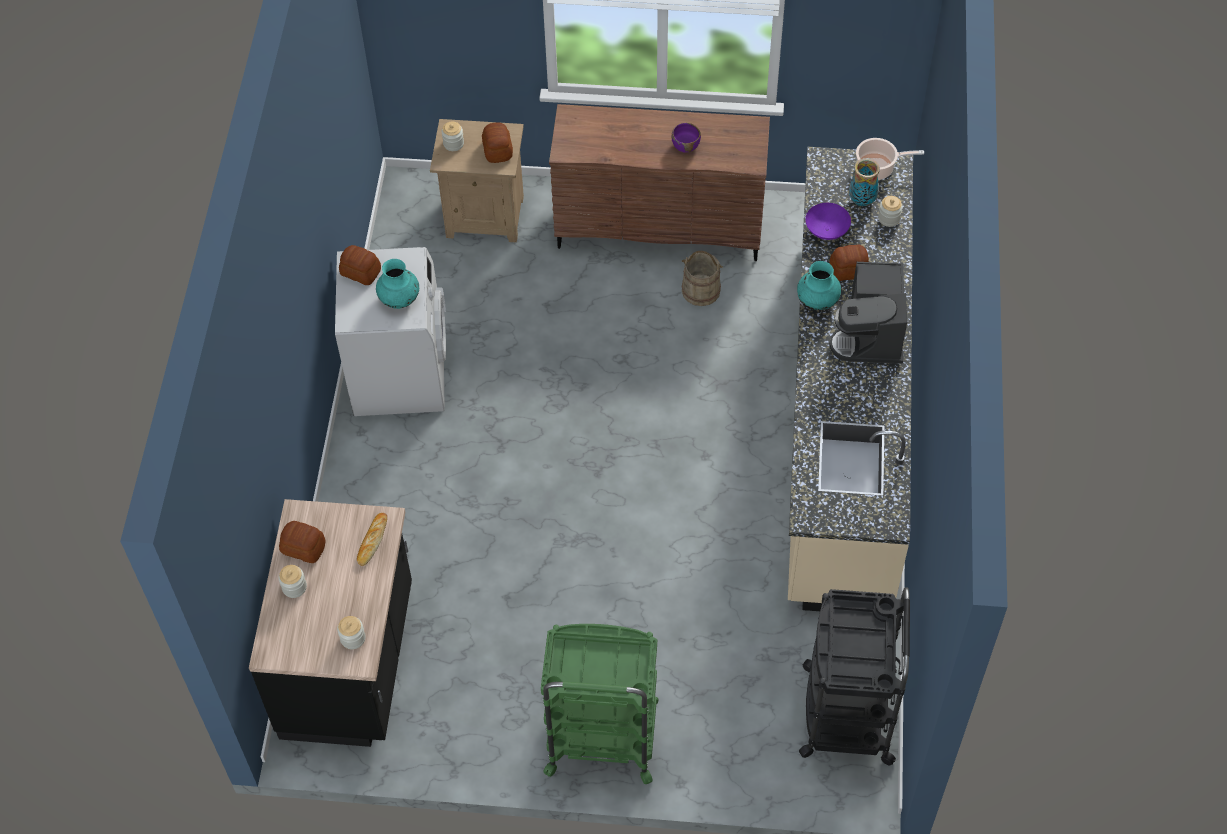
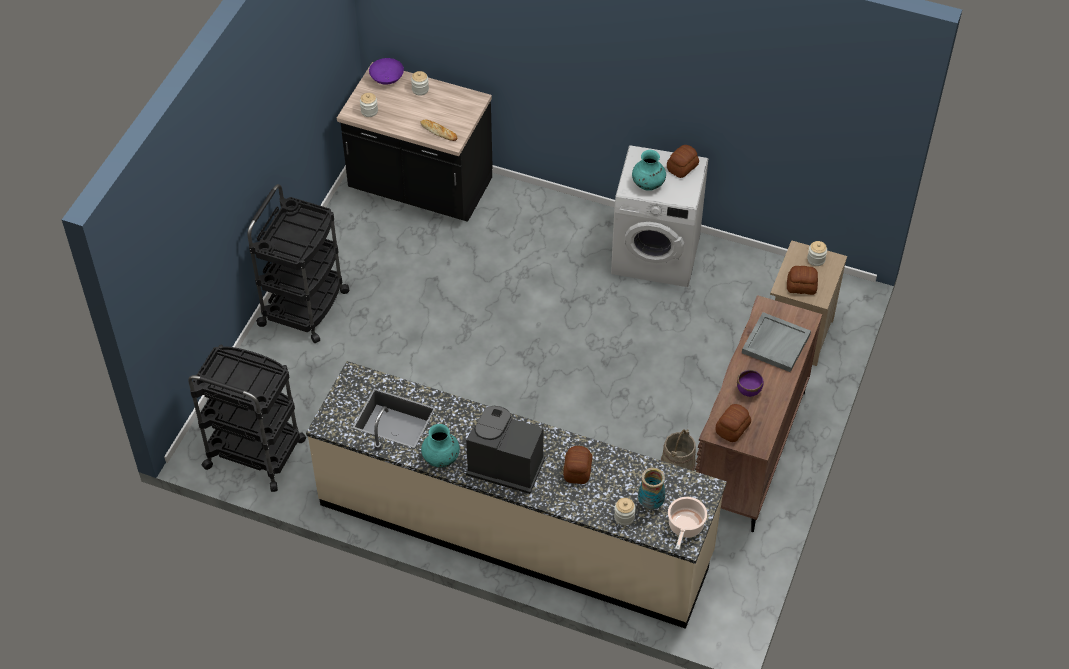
camera: 105 degrees right, 5 degrees down
(303, 547) = (449, 98): bread -> bread (733, 428)
(602, 736) = (304, 308): green cart -> black cart
(613, 135) = (775, 343): none -> grey tray
(817, 301) = (552, 439): turquoise vase -> turquoise vase (441, 459)
(827, 230) = (625, 468): purple bowl -> purple bowl (387, 80)

